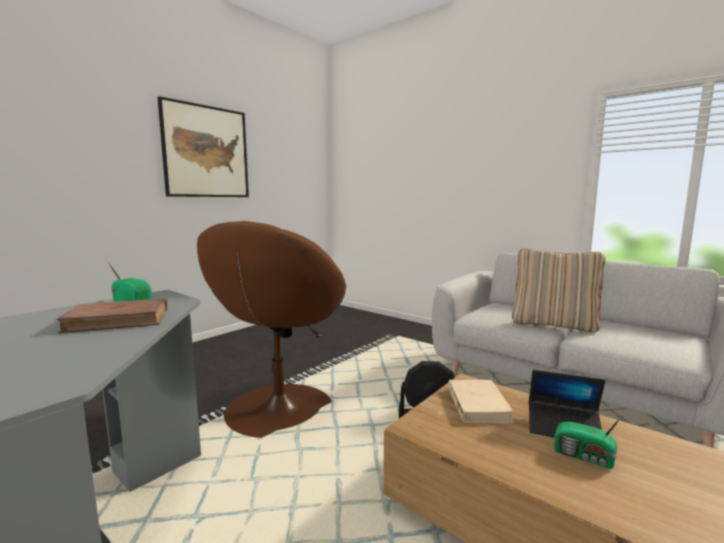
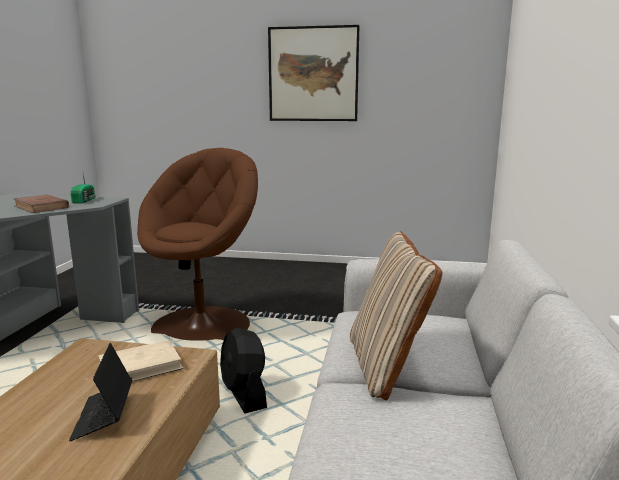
camera: 60 degrees right, 5 degrees up
(278, 409) = (202, 325): brown armchair -> brown armchair turned 135 degrees clockwise
(585, 457) = (47, 430): radio -> none

